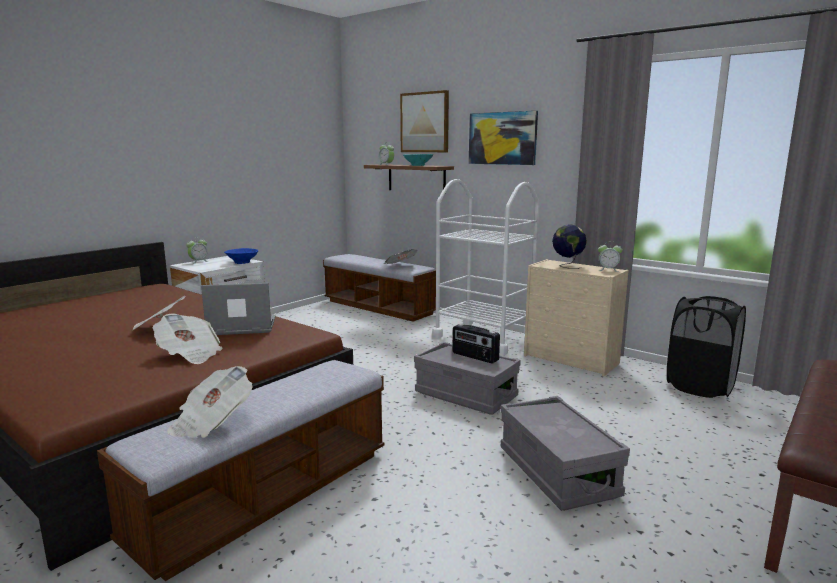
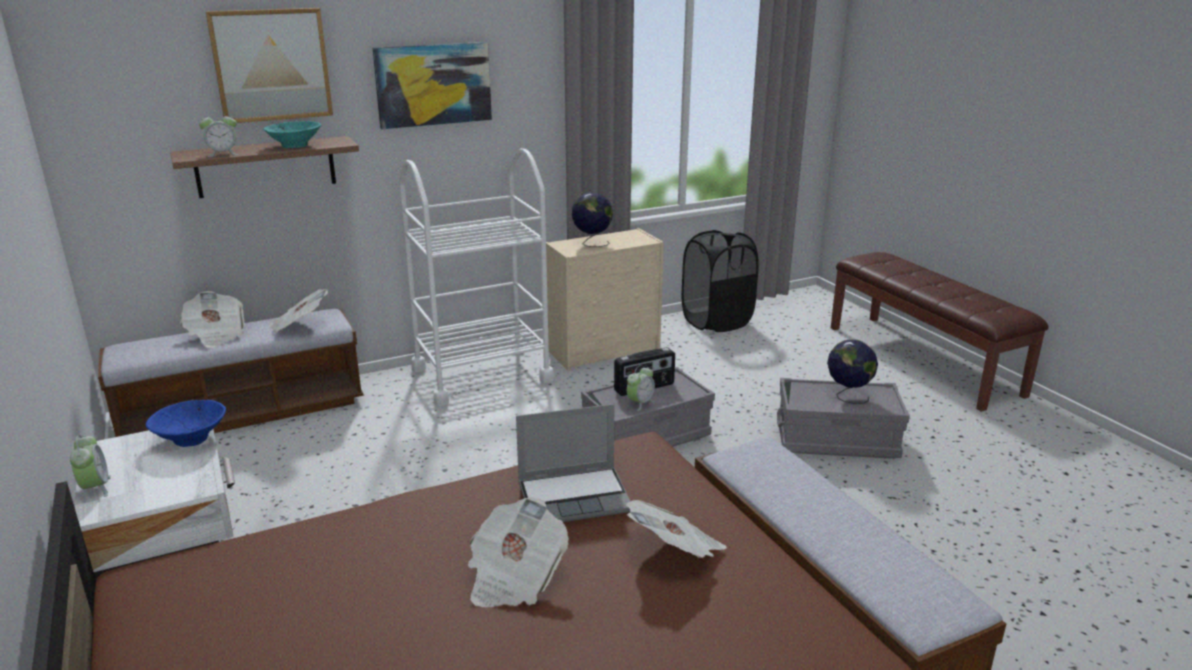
camera: 65 degrees left, 10 degrees up
(211, 422) = (886, 559): newspaper -> newspaper (216, 335)
(241, 327) = (575, 496): laptop -> laptop turned 120 degrees counterclockwise
(566, 429) = (847, 396): none -> globe
(608, 270) = (633, 235): alarm clock -> alarm clock (640, 403)

